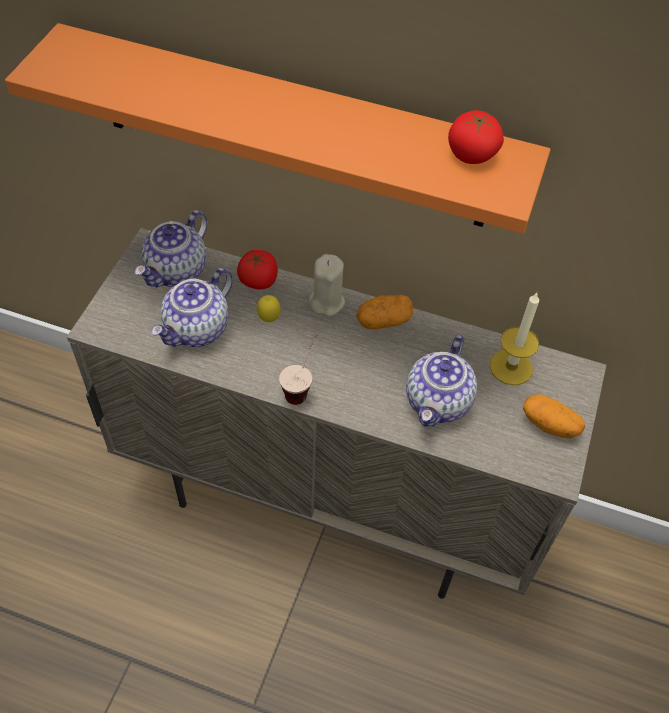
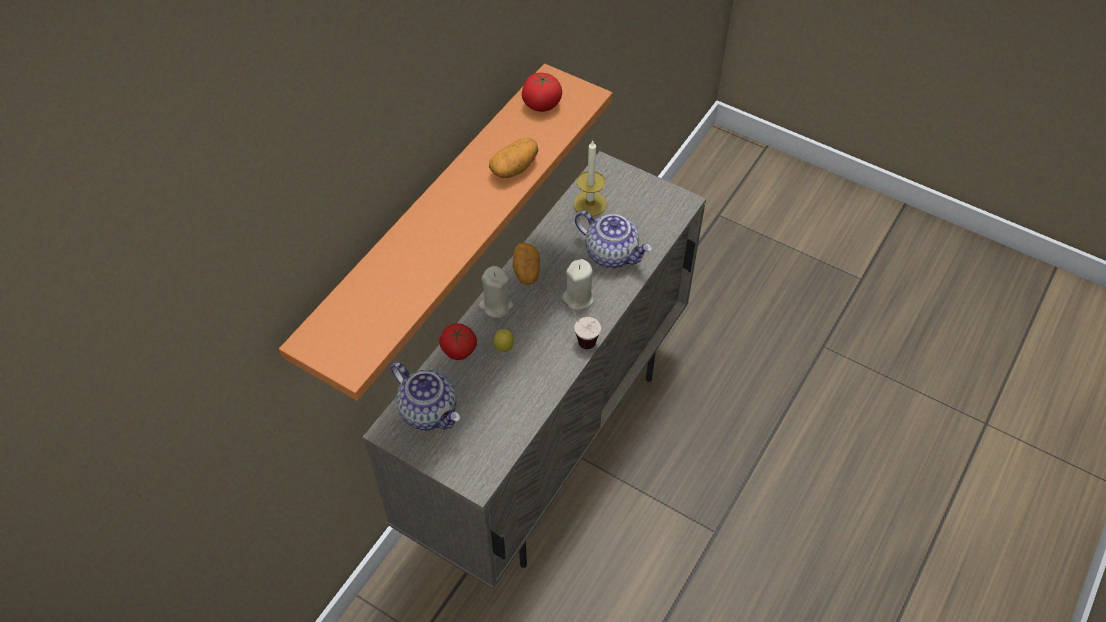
camera: 75 degrees left, 0 degrees up
(197, 329) = (502, 402): teapot -> none
(359, 378) = (578, 297): none -> beige candle
(549, 424) = (644, 195): potato -> potato (514, 168)

